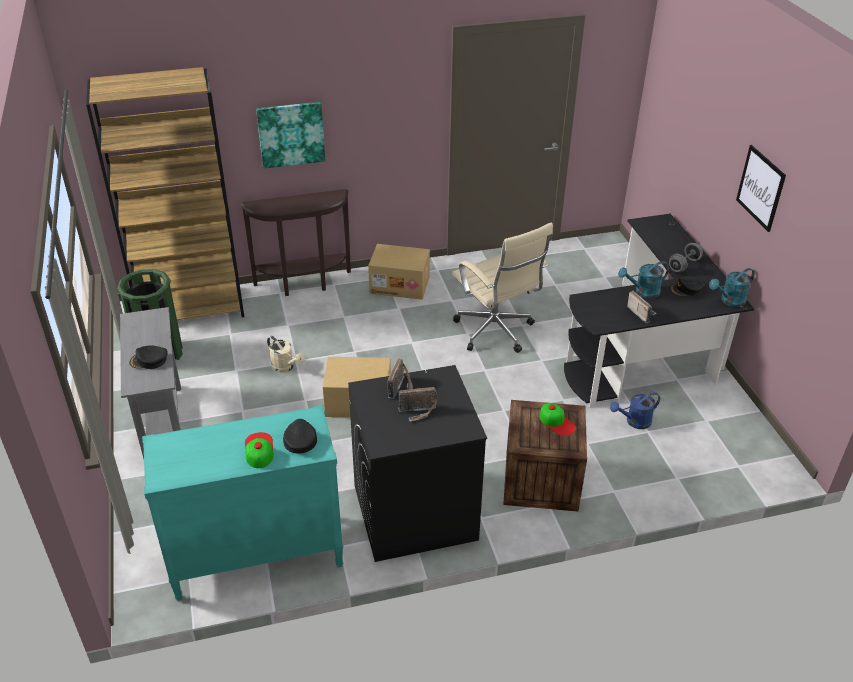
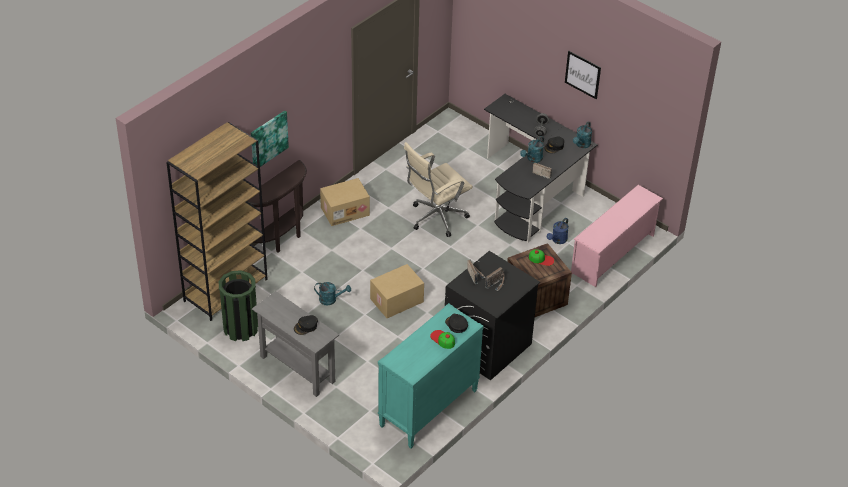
camera: 35 degrees left, 5 degrees up
(286, 367) = (331, 300): beige watering can -> turquoise watering can
(496, 333) = (435, 218): beige office chair -> beige office chair turned 120 degrees clockwise
(703, 475) = (613, 254): none -> pink shoe rack

